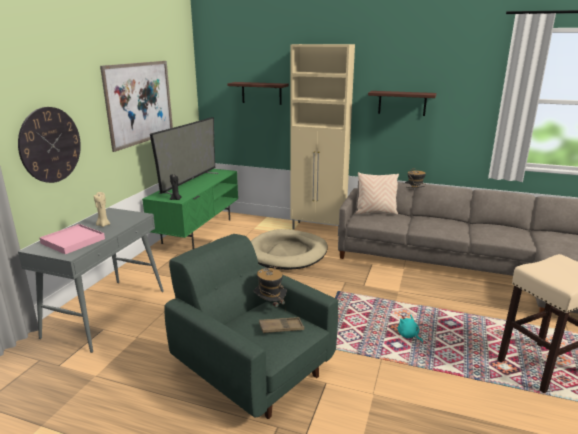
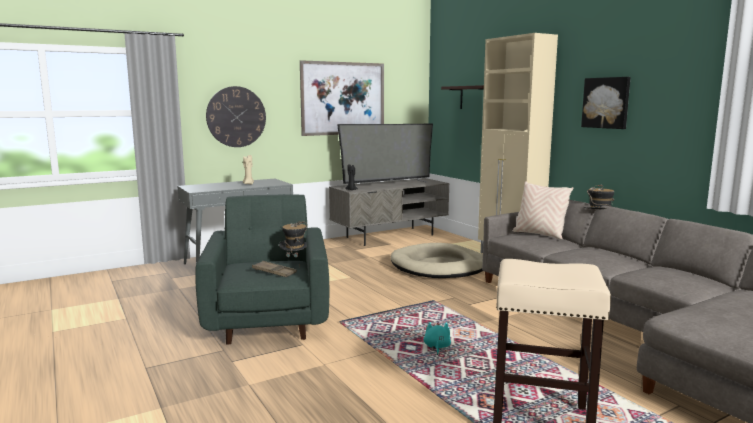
camera: 40 degrees right, 10 degrees down
(73, 241) = (213, 186): pink tray -> none
(197, 231) = (390, 236): green tv stand -> grey tv stand
(402, 103) = (606, 103): shelf -> picture

